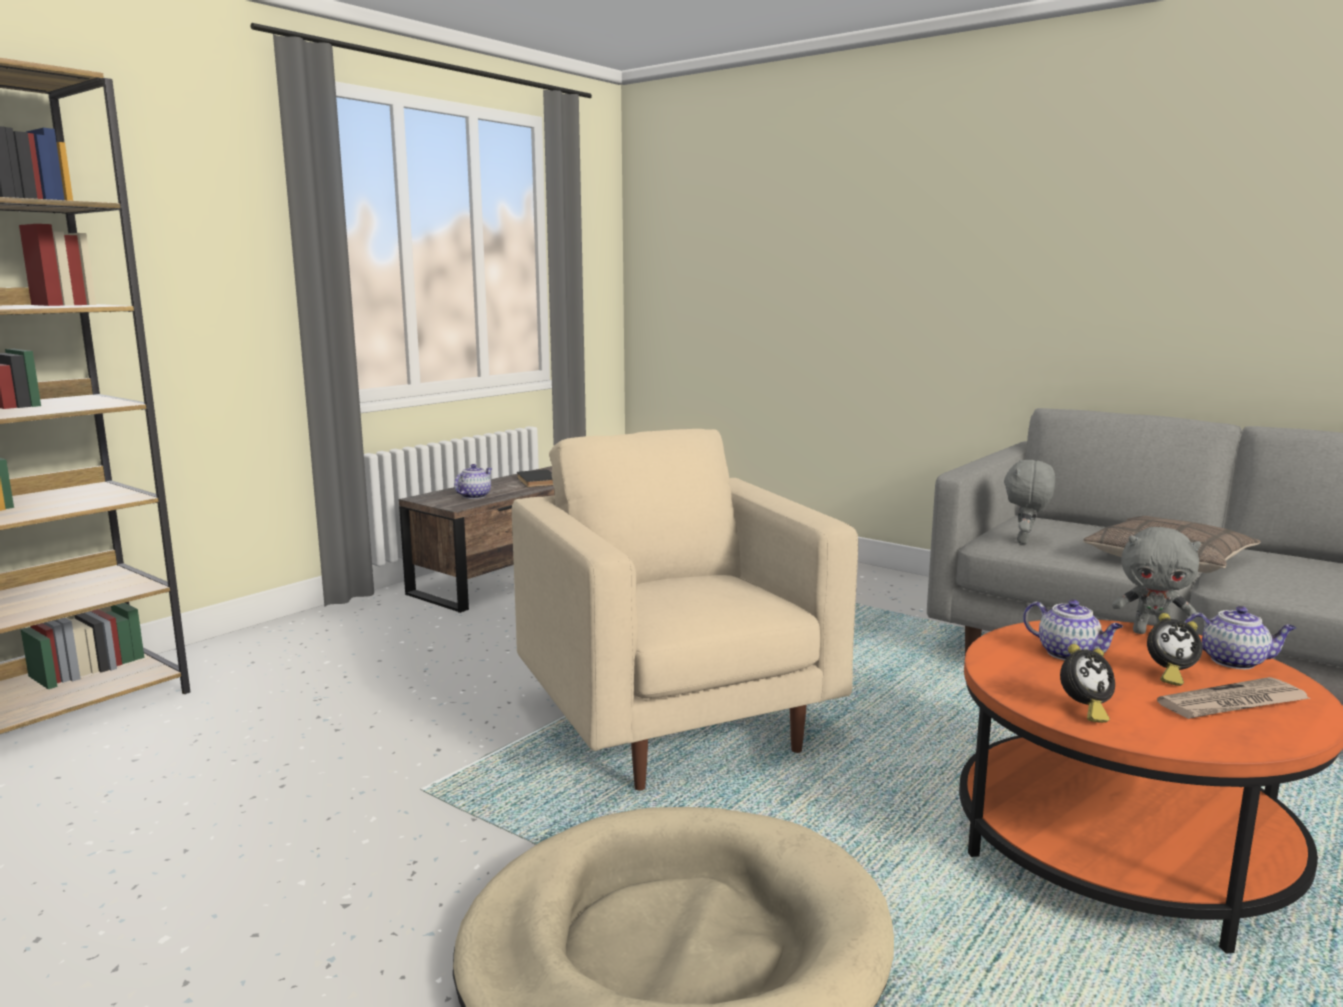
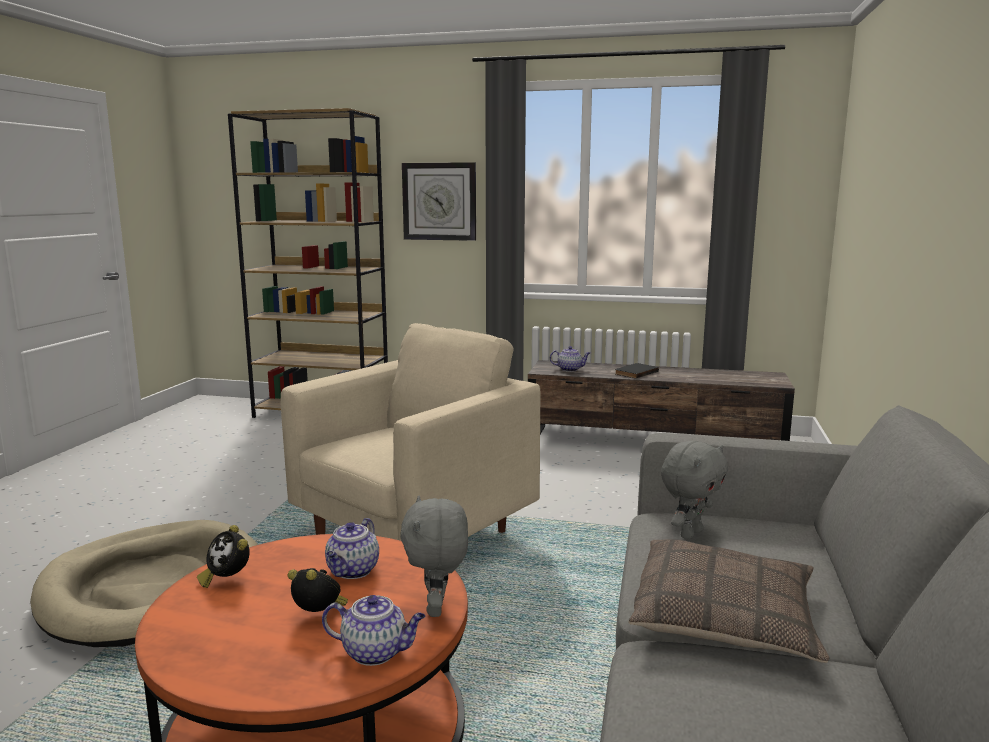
camera: 65 degrees right, 0 degrees up
(194, 265) = (439, 201): none -> wall clock
(1025, 541) = (690, 533): grey plush toy -> grey plush toy turned 135 degrees clockwise
(1168, 675) = (319, 615): alarm clock -> alarm clock turned 135 degrees clockwise
(1233, 704) = (259, 645): newspaper -> none
(1234, 661) = (376, 652): teapot -> teapot turned 75 degrees counterclockwise

